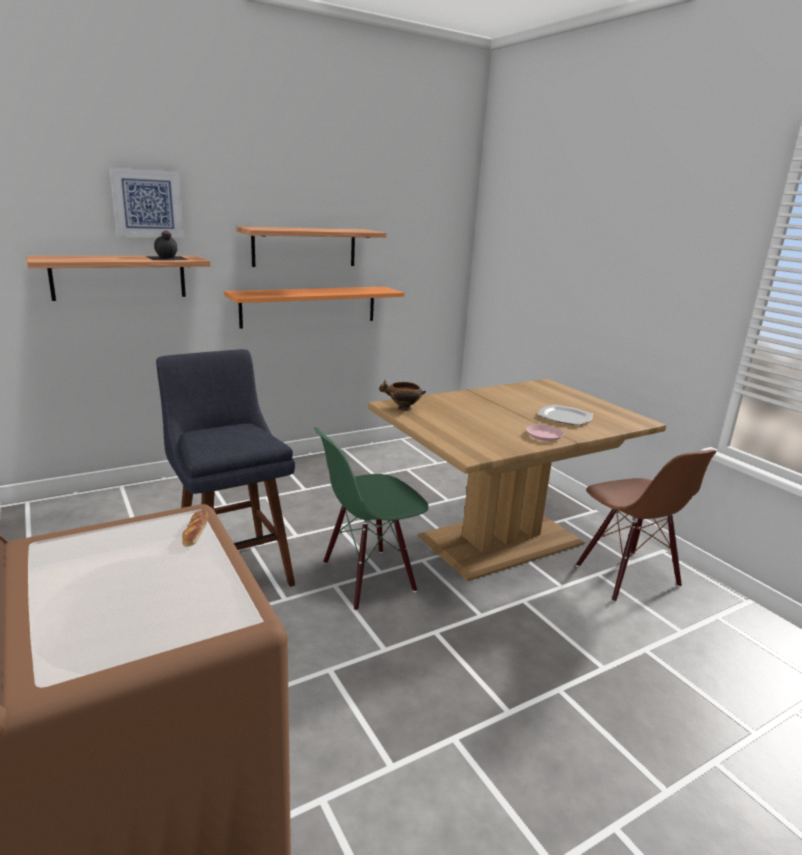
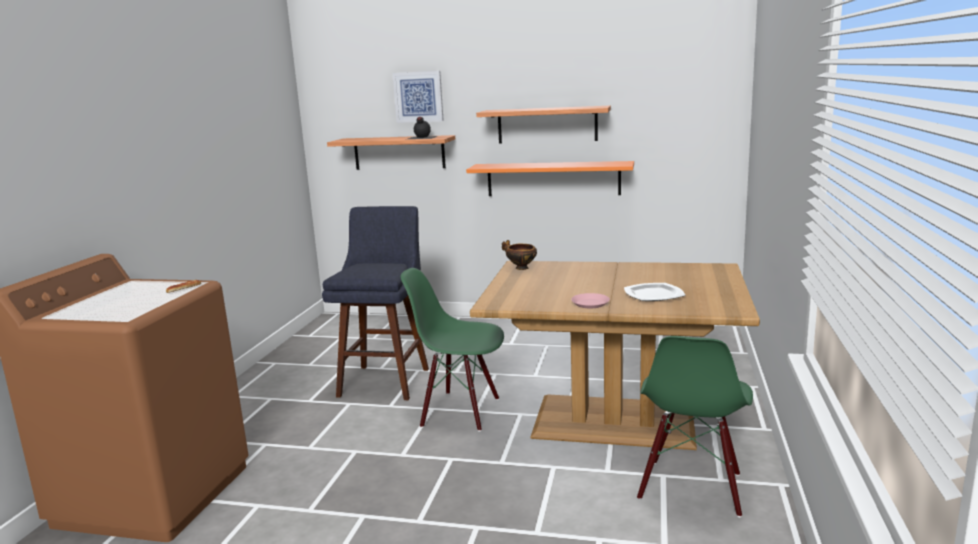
camera: 45 degrees right, 5 degrees down
(626, 576) = (691, 487): brown chair -> green chair

